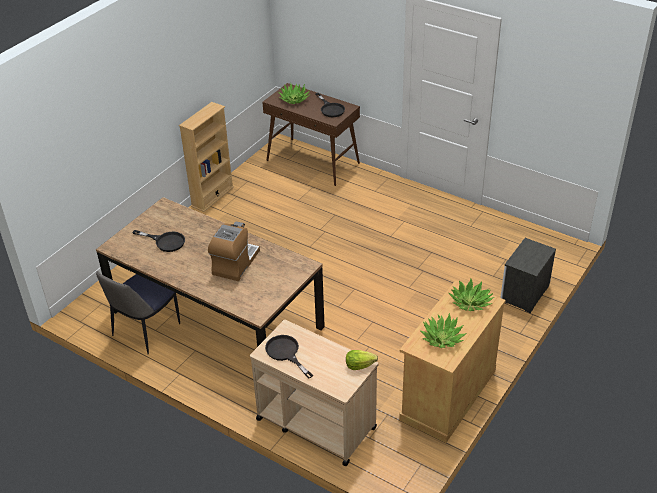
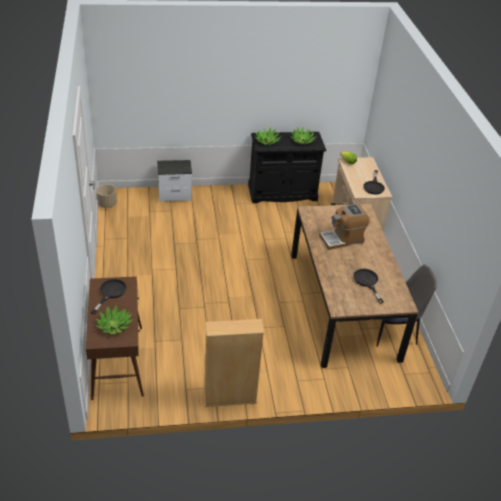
camera: 135 degrees left, 0 degrees up
(448, 394) = (282, 193): beige cabinet -> black cabinet
(546, 235) = (107, 204): none -> beige planter

